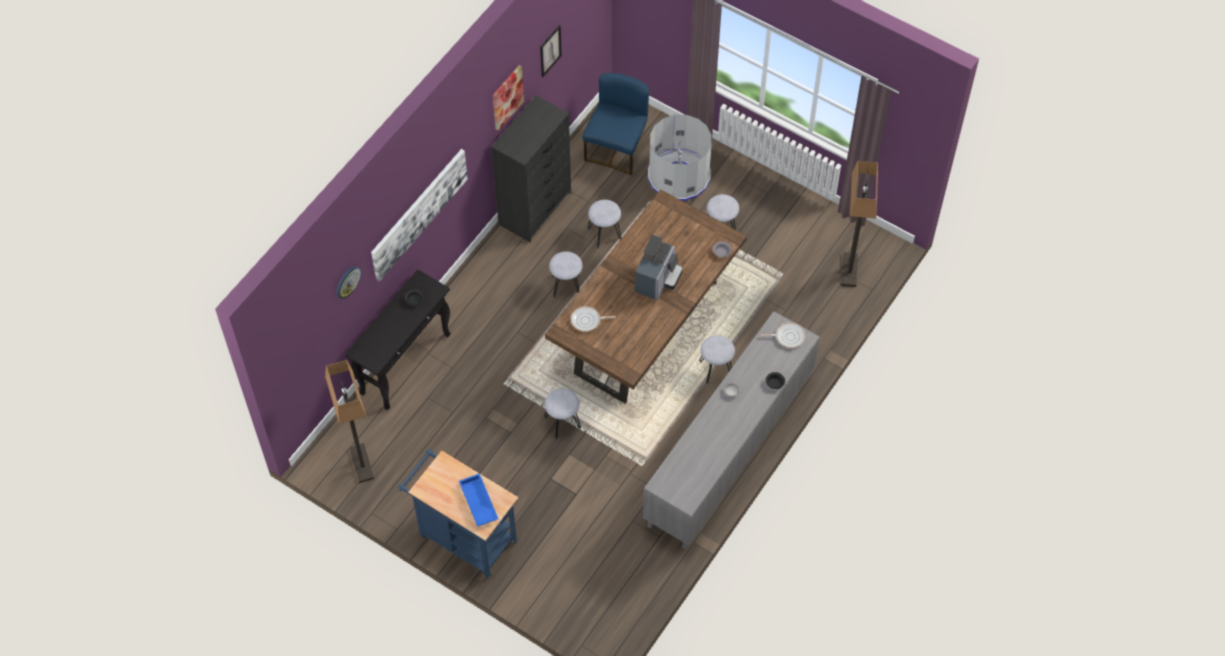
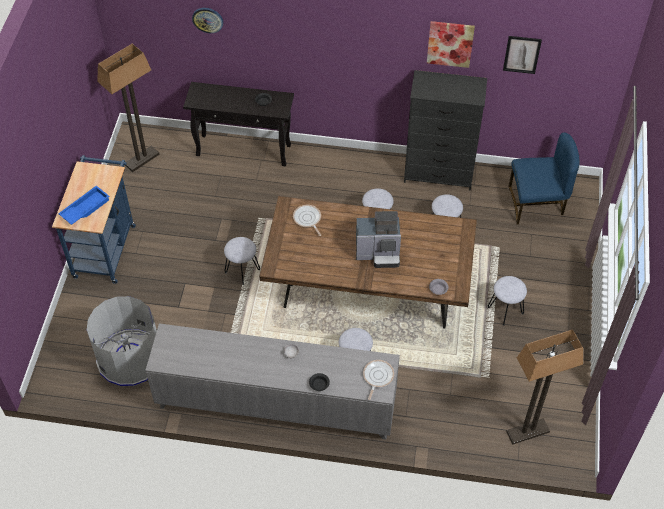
camera: 65 degrees right, 5 degrees down
(419, 213) = (309, 44): picture -> none
(679, 176) = (539, 258): grey trash can -> grey trash can (130, 358)
(788, 336) = (377, 377): frying pan -> frying pan turned 135 degrees counterclockwise

